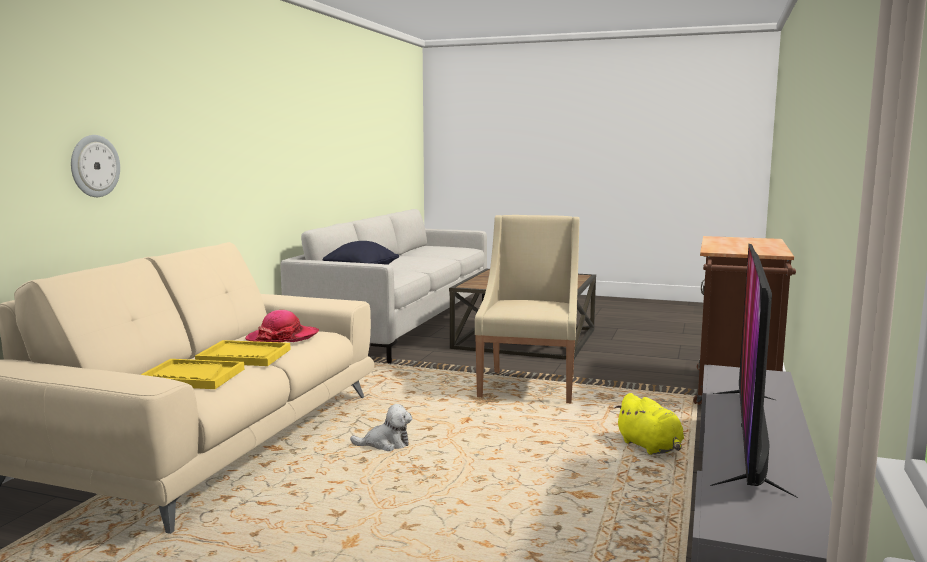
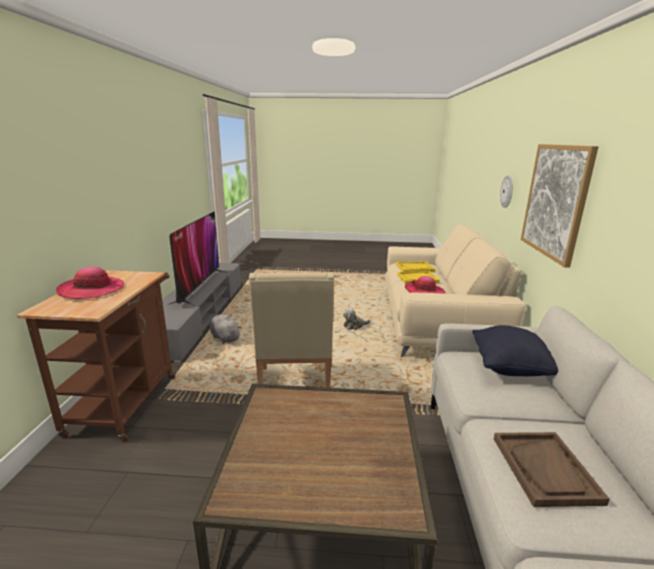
camera: 165 degrees right, 10 degrees up
(219, 153) = (555, 201): none -> picture
(419, 259) = (545, 469): none -> brown tray
(650, 447) = (224, 338): yellow plush toy -> grey plush toy
(754, 245) = (91, 290): none -> hat

